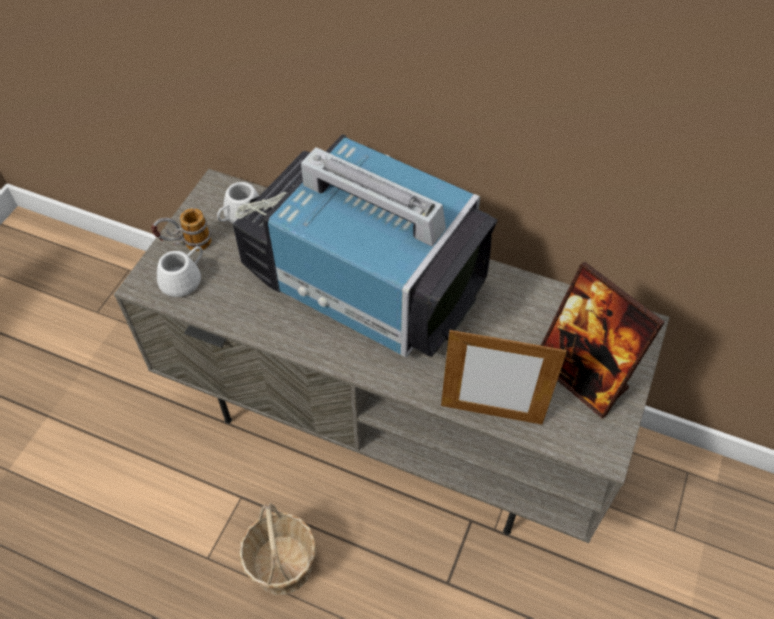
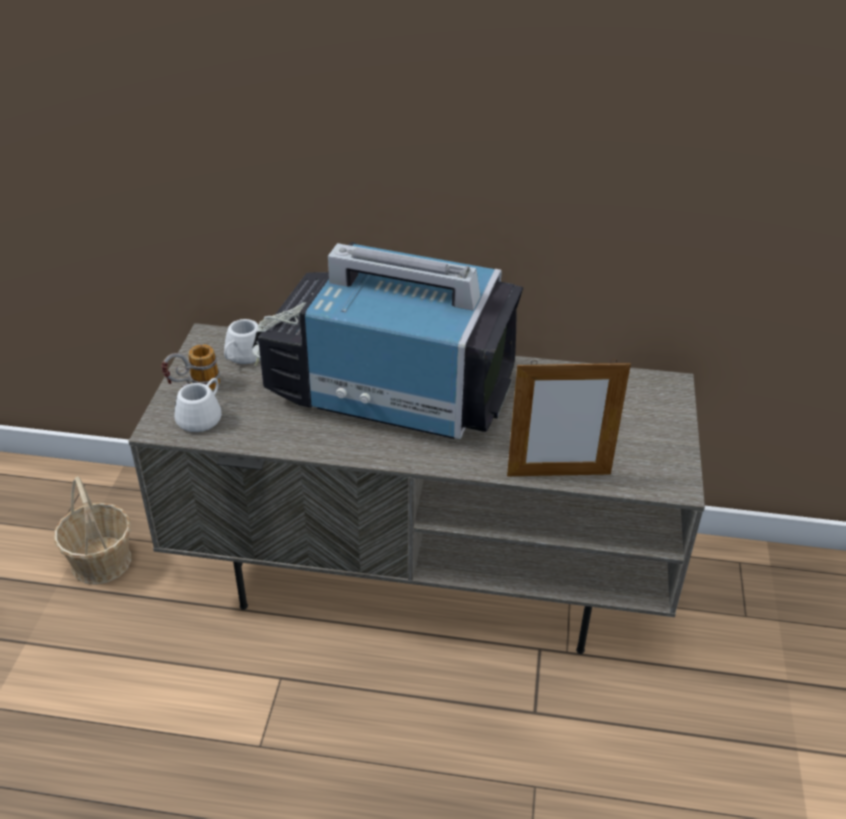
camera: 15 degrees left, 15 degrees down
(282, 564) = (348, 733): basket -> basket (101, 561)
(581, 376) = (632, 431): picture frame -> none

